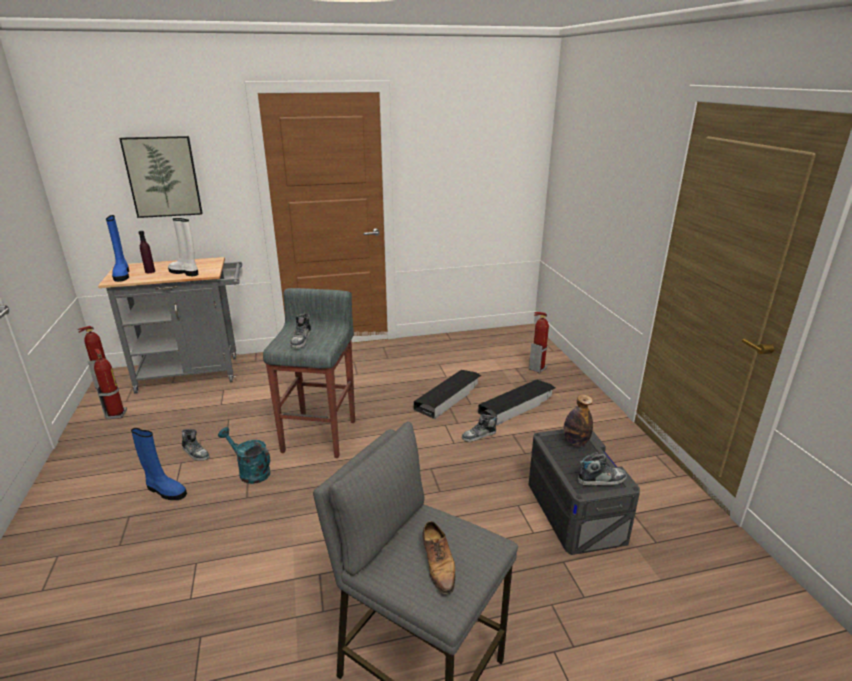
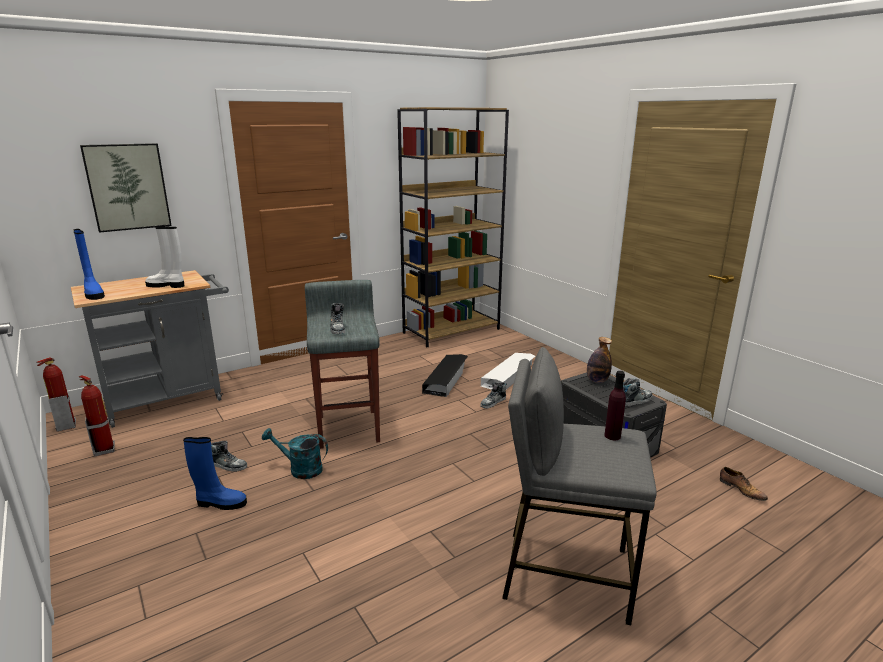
camera: 20 degrees left, 5 degrees down
(150, 271) = (124, 288): purple bottle -> purple bottle (612, 436)
(438, 564) = (605, 452): shoe -> shoe (741, 490)
(491, 339) = (451, 331): none -> brown bookcase
(517, 405) = (509, 375): black storage box -> white storage box
(537, 368) = (506, 346): fire extinguisher -> none

